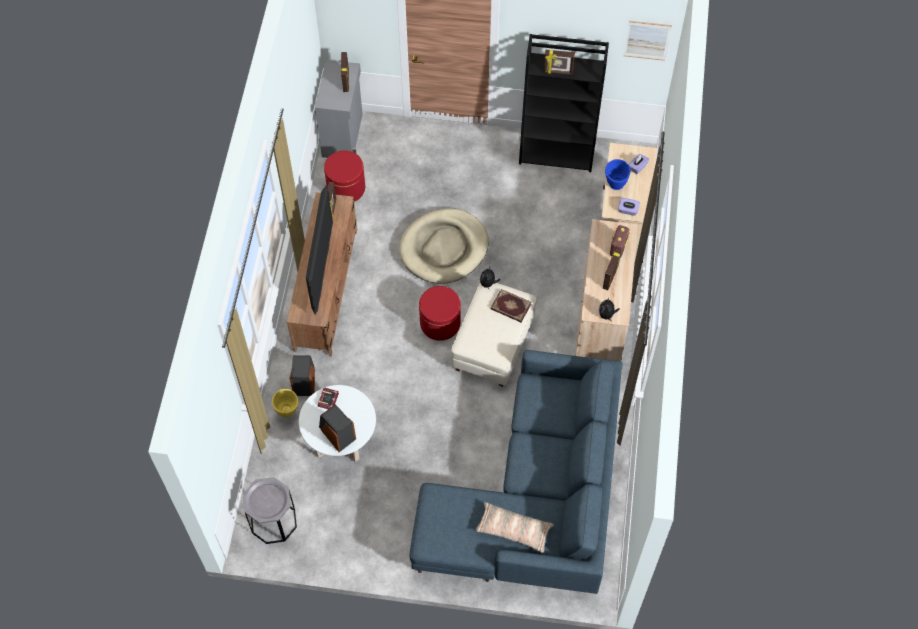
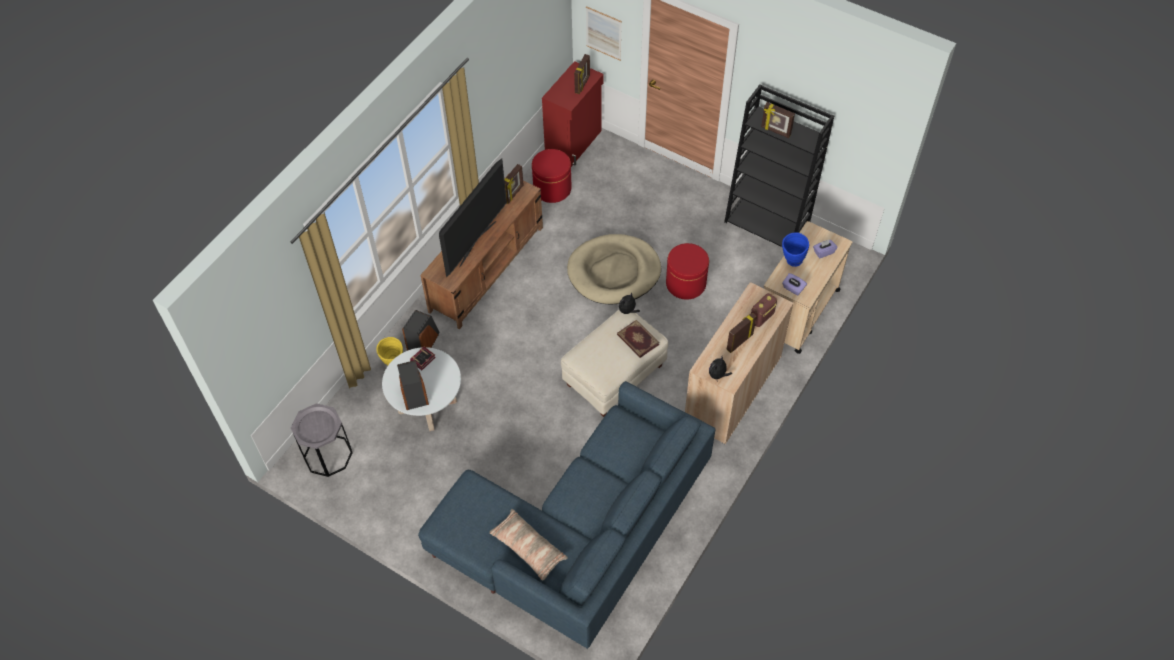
camera: 25 degrees right, 5 degrees down
(343, 135) = (574, 143): grey cabinet -> red cabinet
(440, 323) = (574, 337): red ottoman -> red ottoman (685, 283)
(647, 40) = (873, 125): picture -> picture (603, 33)

